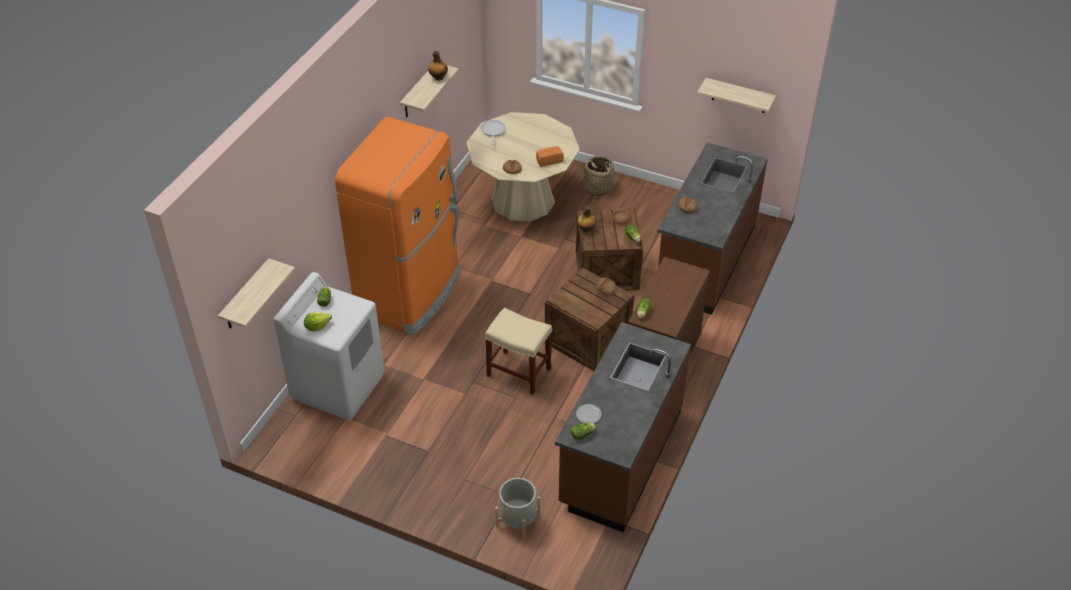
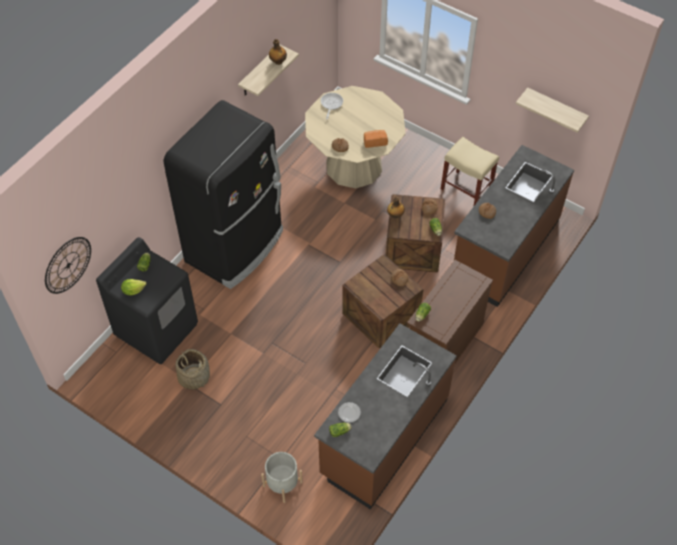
camera: 10 degrees right, 10 degrees up
(246, 296) = (68, 265): shelf -> wall clock
(338, 386) = (157, 329): white washing machine -> black washing machine
(410, 293) = (236, 246): orange fridge -> black fridge
(519, 372) = (314, 340): beige stool -> beige stool (467, 189)
(597, 188) = (423, 162): basket -> basket (194, 377)

